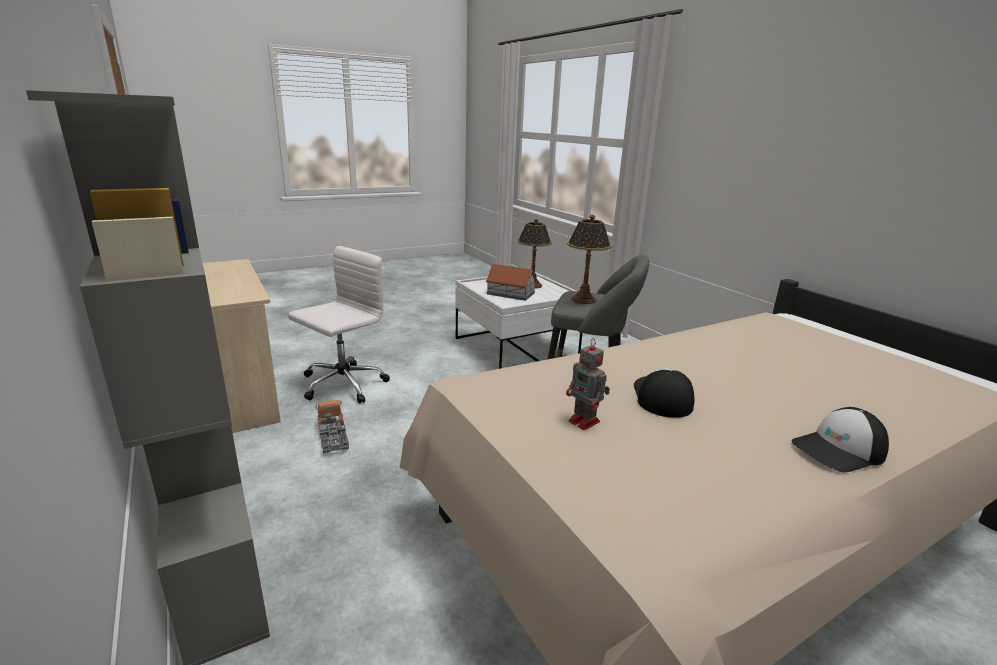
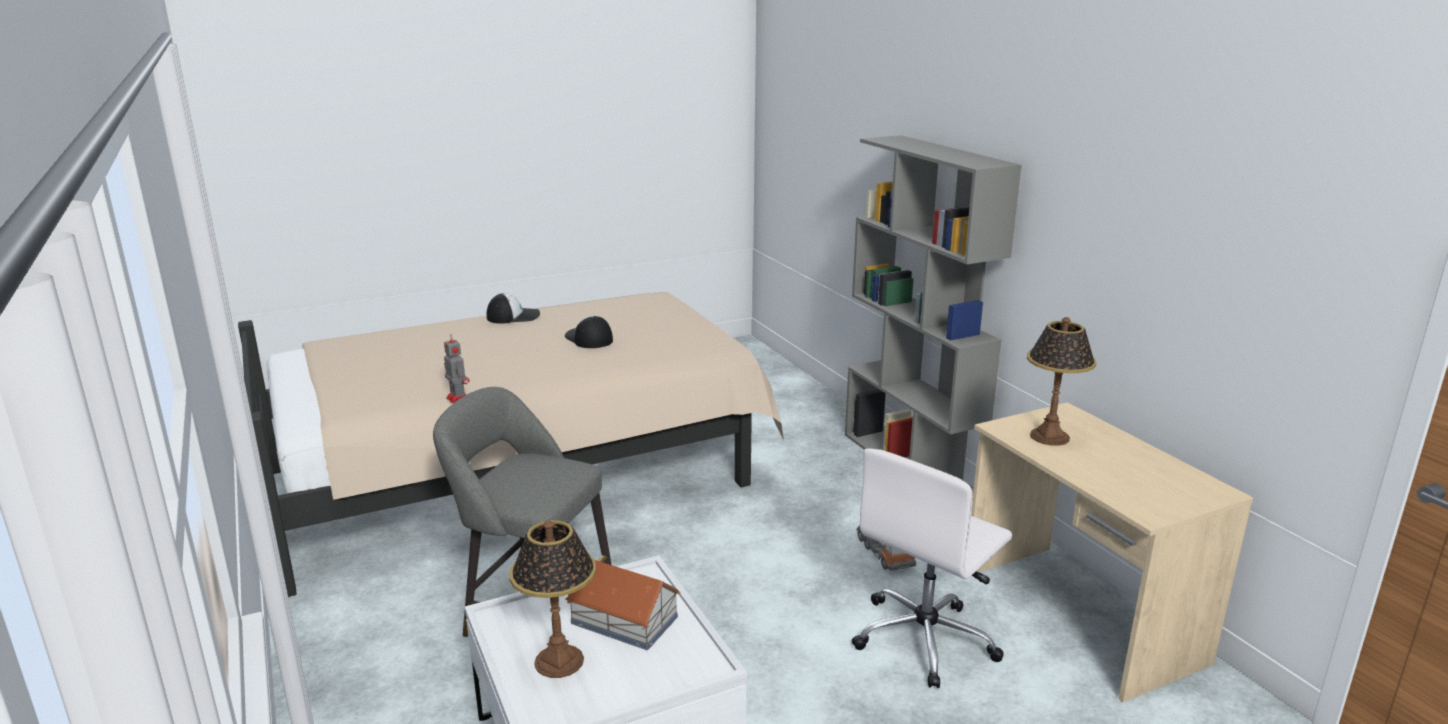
camera: 175 degrees left, 0 degrees up
(583, 299) = (543, 475): table lamp -> table lamp (1050, 437)
(585, 422) = (654, 328): toy robot -> toy robot (457, 398)
(661, 397) = (588, 339): cap -> cap turned 135 degrees clockwise

